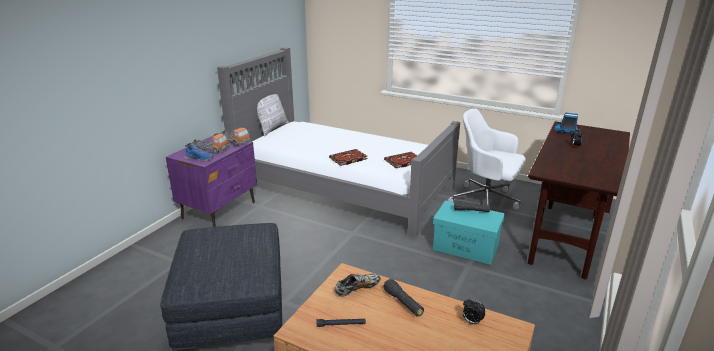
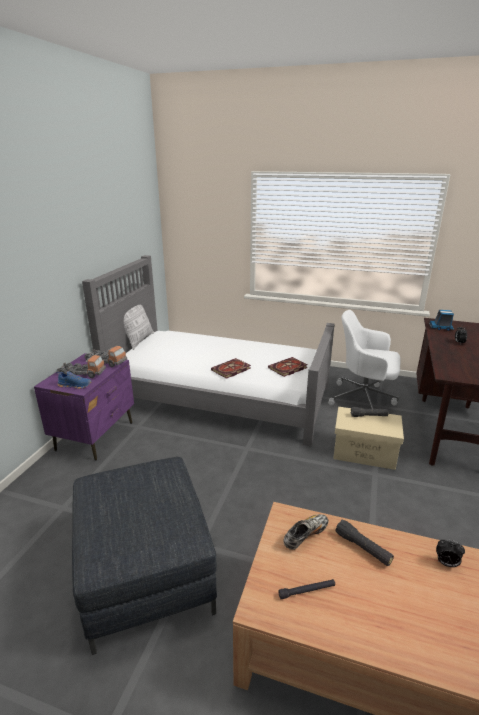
camera: 10 degrees left, 0 degrees up
(466, 247) = (365, 452): turquoise storage box -> beige storage box

